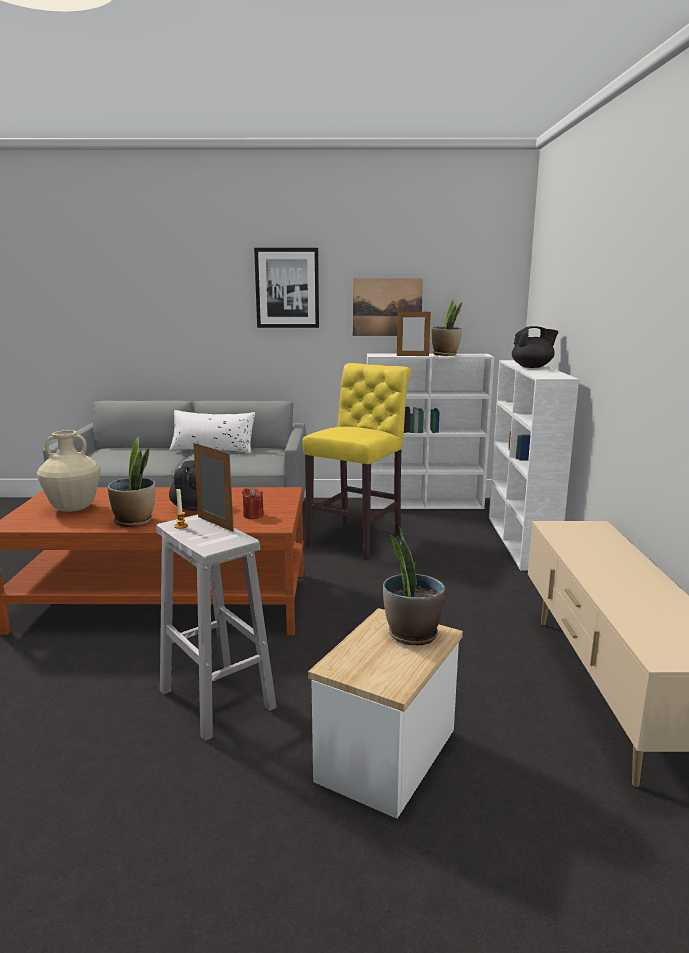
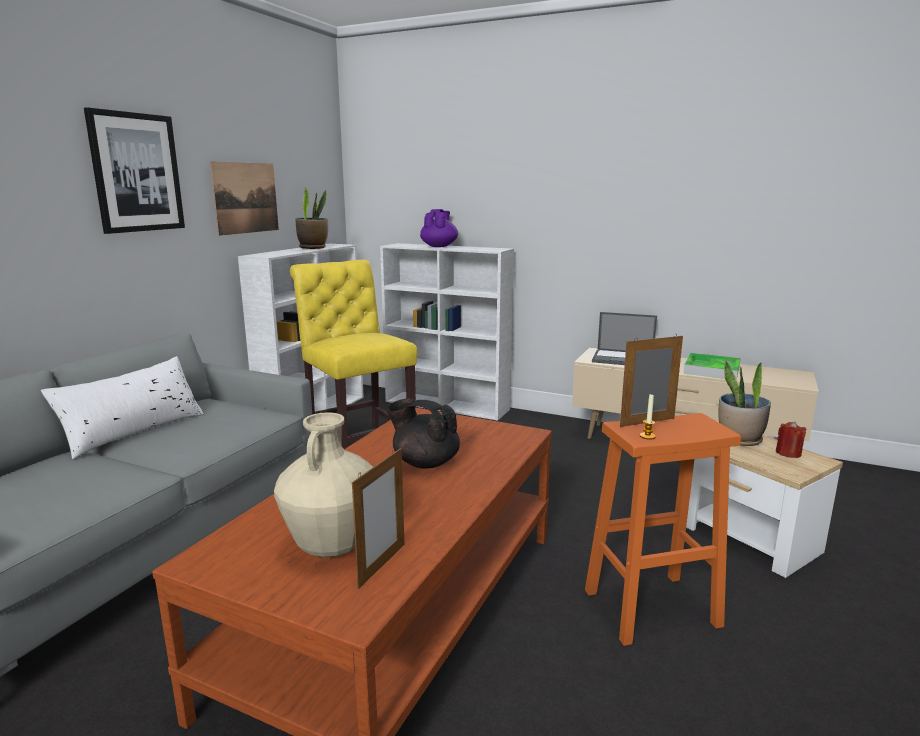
camera: 65 degrees left, 0 degrees up
(135, 521) = (443, 503): potted plant -> none
(215, 698) = (649, 608): white stool -> orange stool
(253, 515) = (485, 438): red candle -> red candle (788, 453)
(412, 355) = (298, 252): picture frame -> picture frame (382, 565)
(532, 367) = (439, 246): black teapot -> purple teapot
(587, 540) = (624, 359): none -> laptop
(627, 591) = (711, 370): none -> tray

